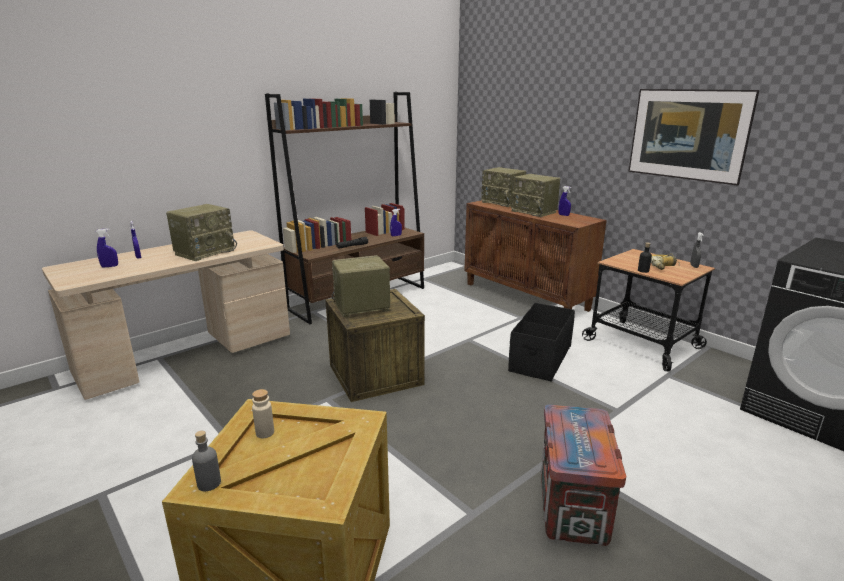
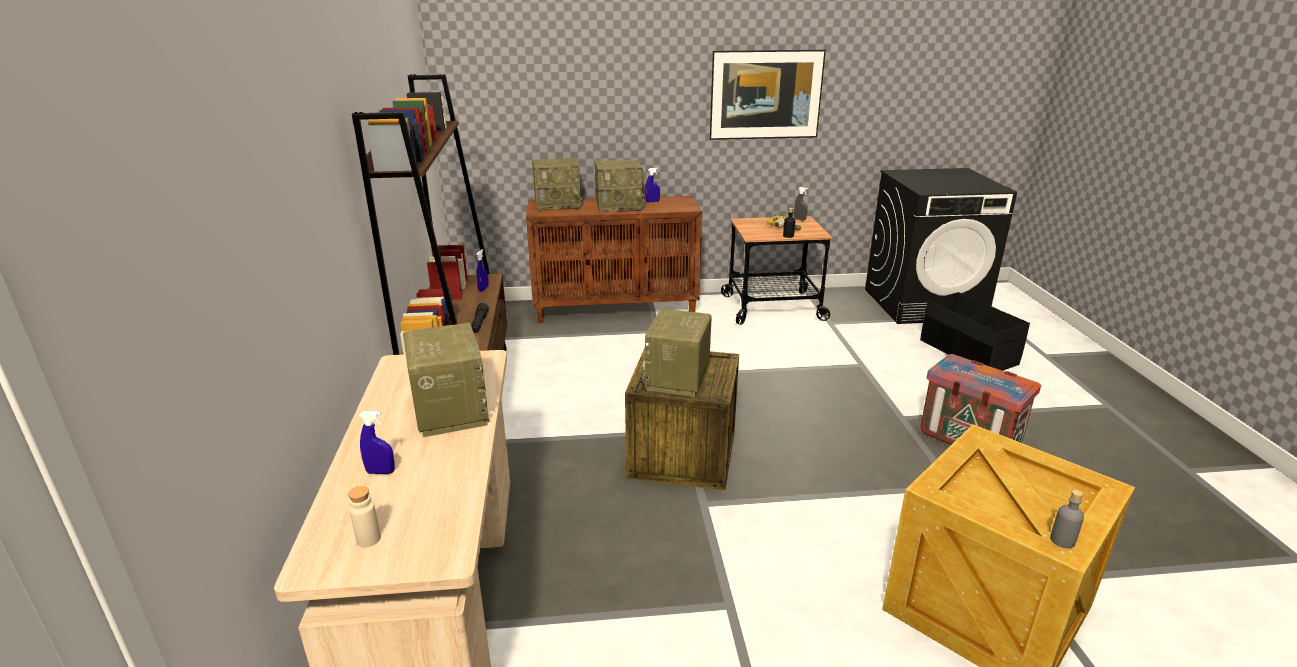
camera: 55 degrees left, 5 degrees up
(110, 266) = (397, 506): blue spray bottle -> none
(265, 433) = (974, 495): beige bottle -> beige bottle (368, 539)
(540, 358) = (748, 358): black storage box -> black storage box (967, 352)

